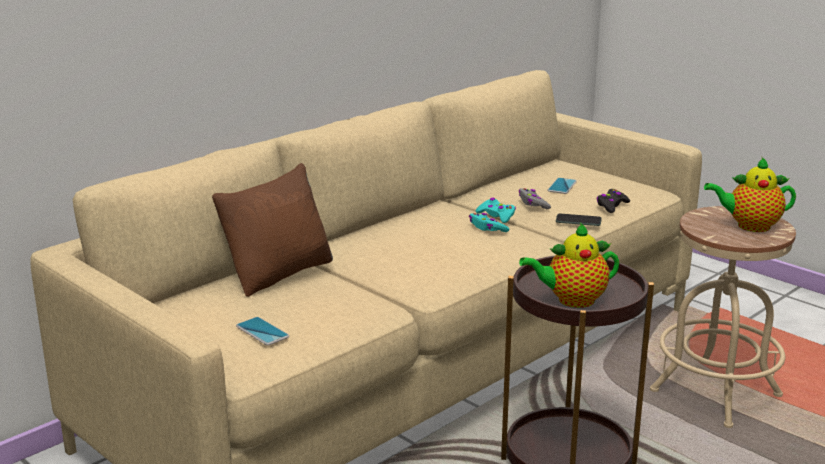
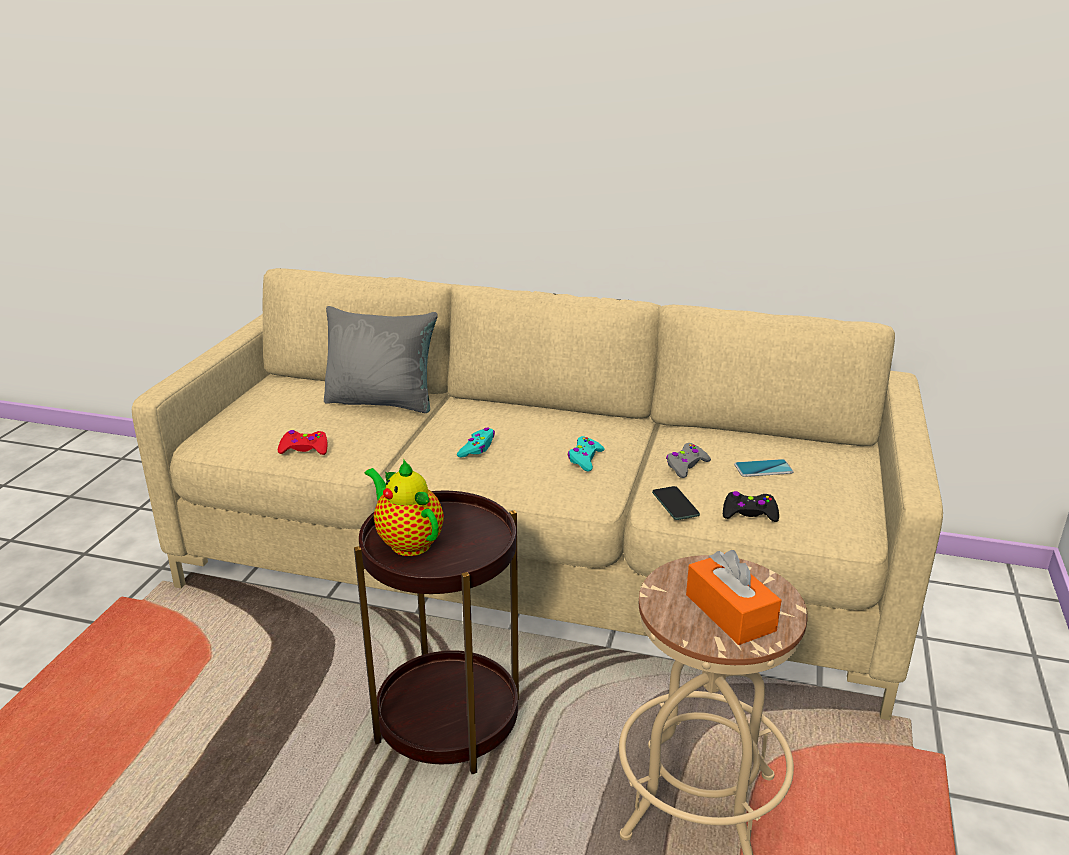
camera: 60 degrees right, 5 degrees up
(262, 332) = (265, 427): phone -> none
(280, 274) = (382, 402): brown pillow -> grey pillow
(333, 322) = (304, 449): none -> red game controller
(496, 215) = (630, 456): turquoise game controller -> turquoise game controller (477, 448)
(749, 226) = (730, 612): teapot -> orange tissue box

